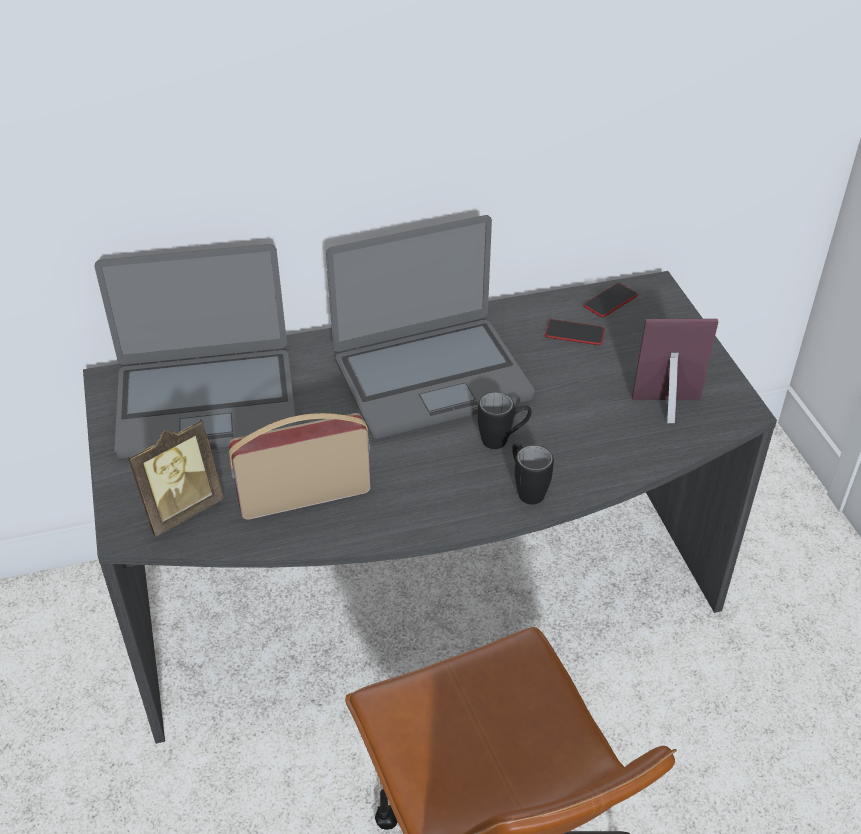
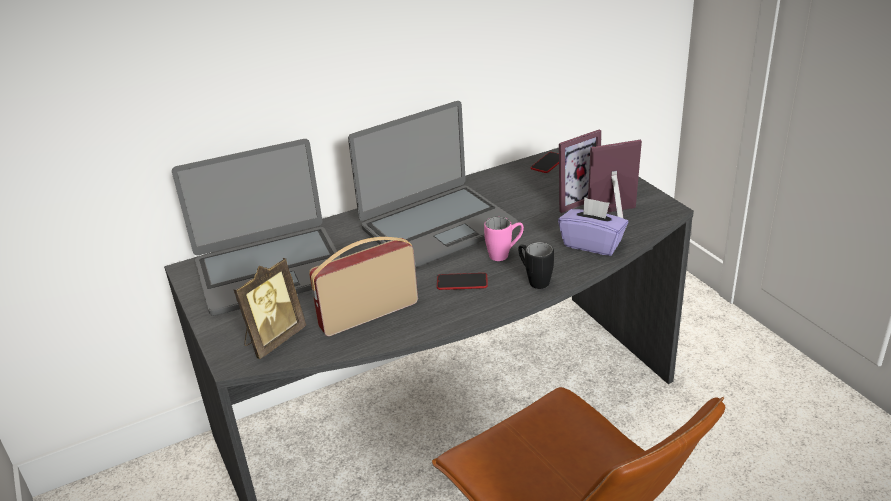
camera: 10 degrees left, 10 degrees down
(503, 440) = (505, 254): black mug -> pink mug
(574, 333) = (530, 185): phone -> phone (462, 282)
(620, 369) = (571, 200): none -> picture frame
(621, 447) = (592, 244): none -> purple tissue box

